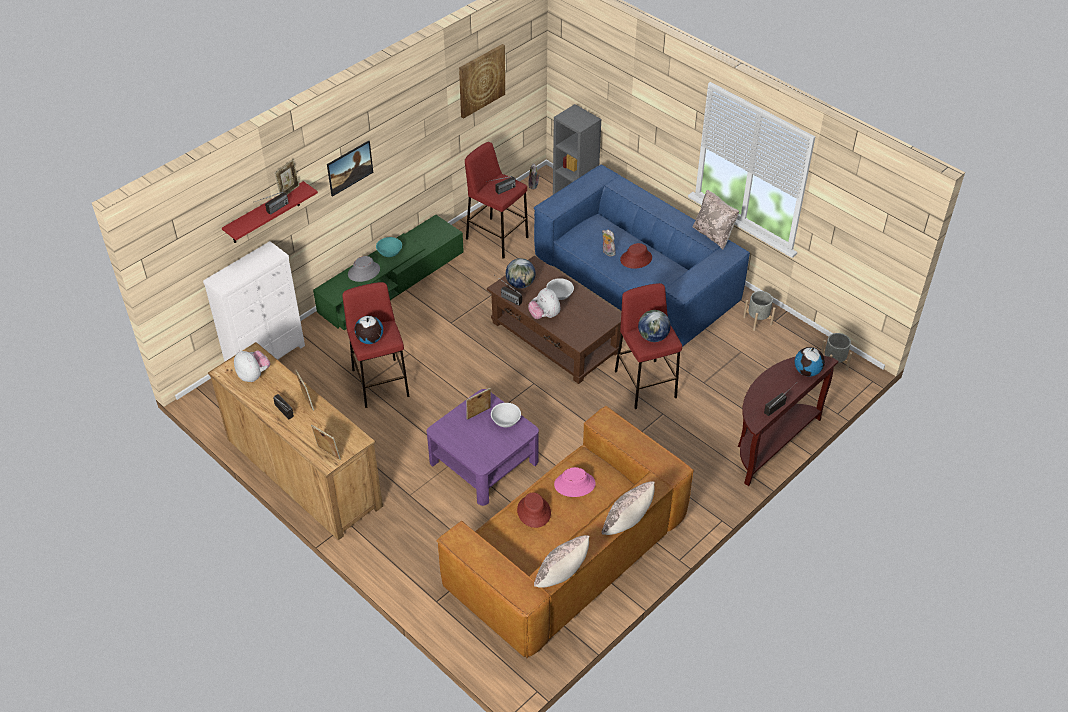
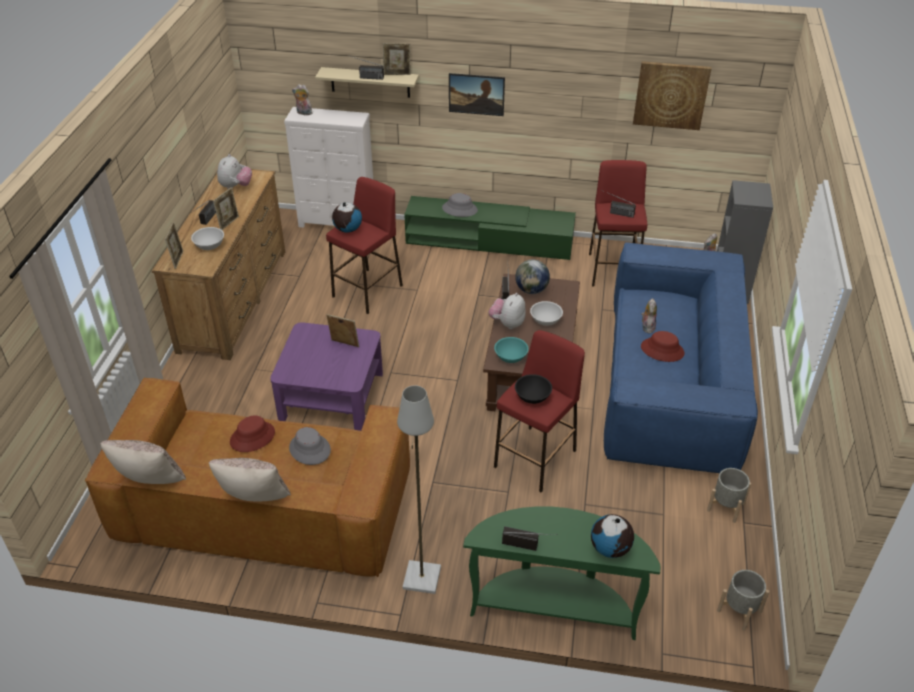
camera: 55 degrees right, 5 degrees down
(223, 278) = (303, 113): none -> plush toy
(265, 213) = (370, 82): red shelf -> beige shelf
(389, 252) = (497, 211): turquoise bowl -> turquoise bowl (511, 357)
(505, 421) = (351, 364): white bowl -> white bowl (209, 245)
(574, 484) = (309, 449): pink hat -> grey hat
(653, 337) = (532, 396): globe -> black bowl
(700, 495) = (421, 578): none -> grey floor lamp
(713, 235) = (746, 376): beige pillow -> none
(771, 442) = (554, 607): brown console table -> green console table

